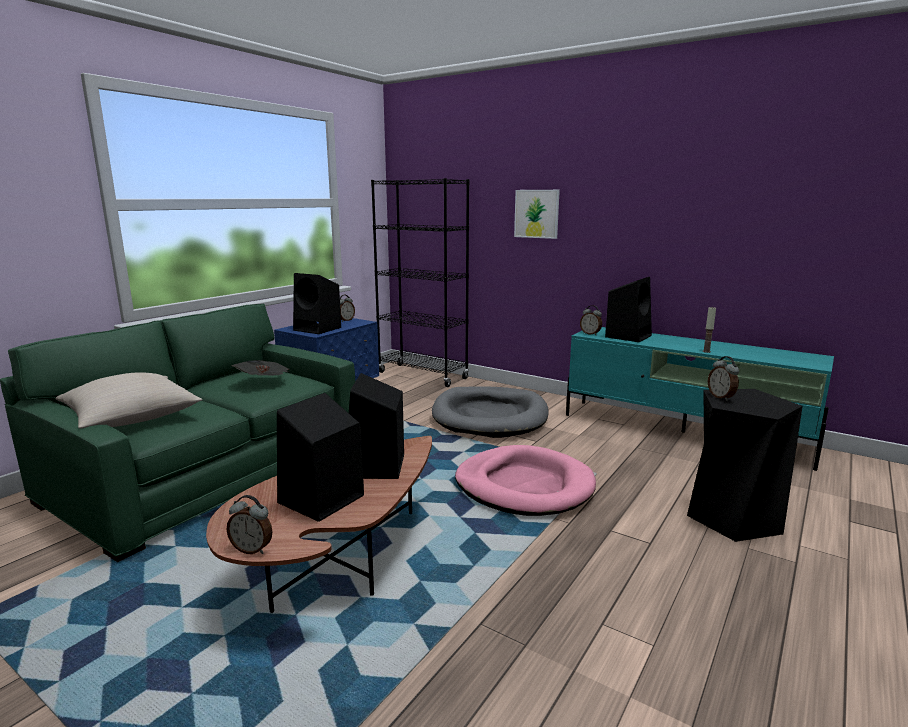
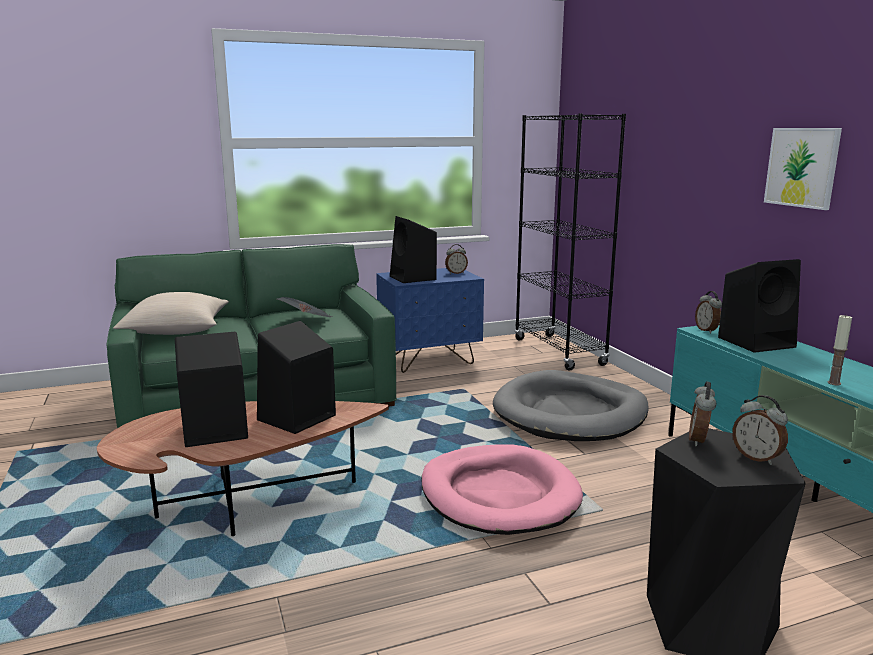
camera: 35 degrees right, 0 degrees up
(252, 549) = (118, 451): alarm clock -> alarm clock (757, 458)
(536, 214) = (691, 160): picture -> picture (802, 167)

